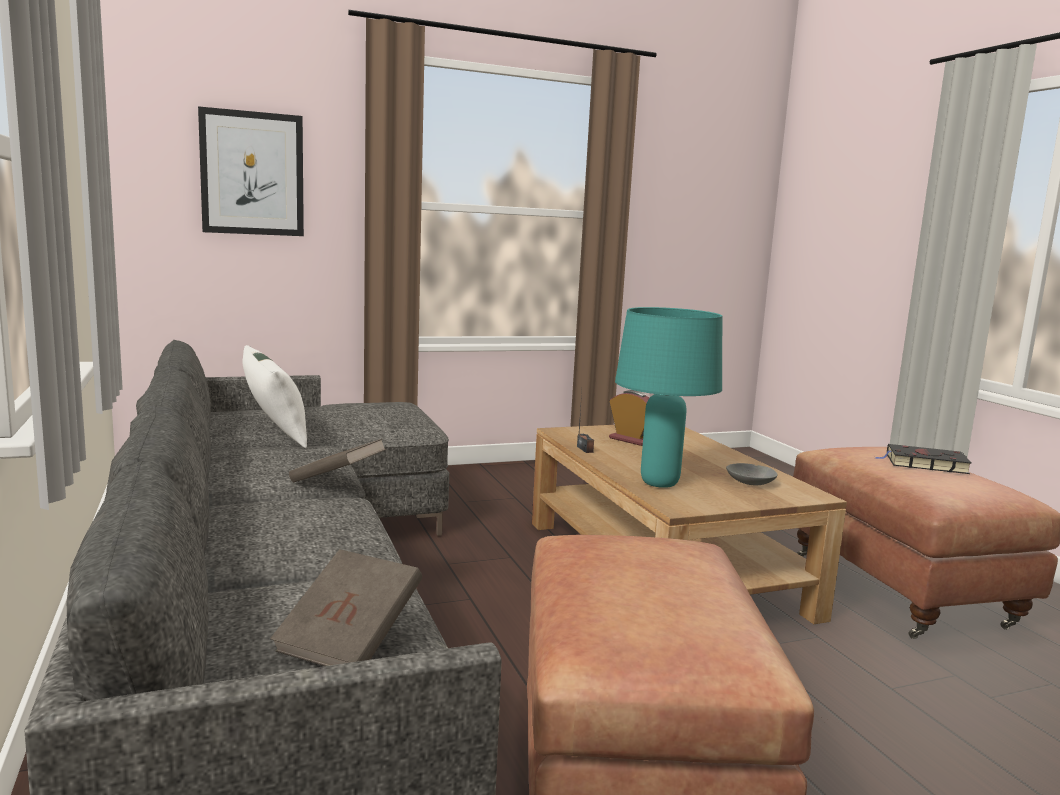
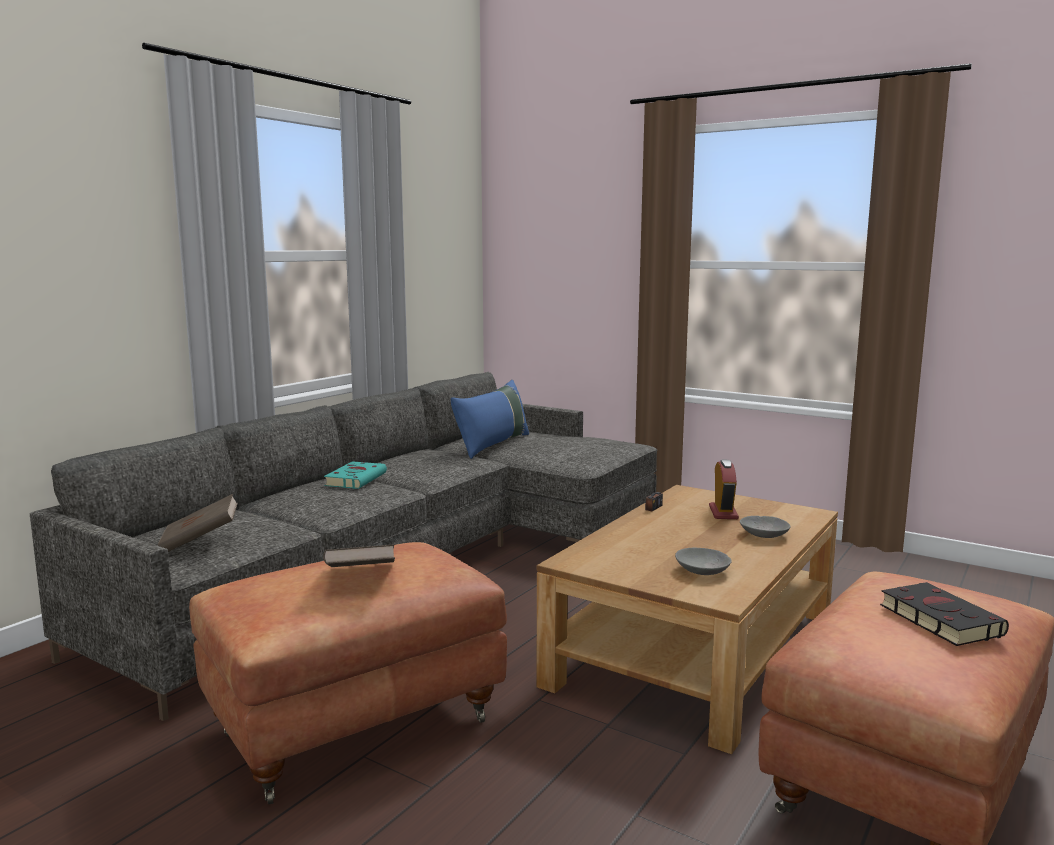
camera: 55 degrees right, 0 degrees up
(252, 174) = (570, 245): picture -> none
(264, 502) = (356, 479): none -> turquoise book
(274, 430) = (492, 445): white pillow -> blue pillow
(337, 480) = (424, 479): brown book -> brown book (361, 578)
(658, 483) = (618, 544): turquoise table lamp -> none
(696, 448) = (764, 534): none -> grey bowl

